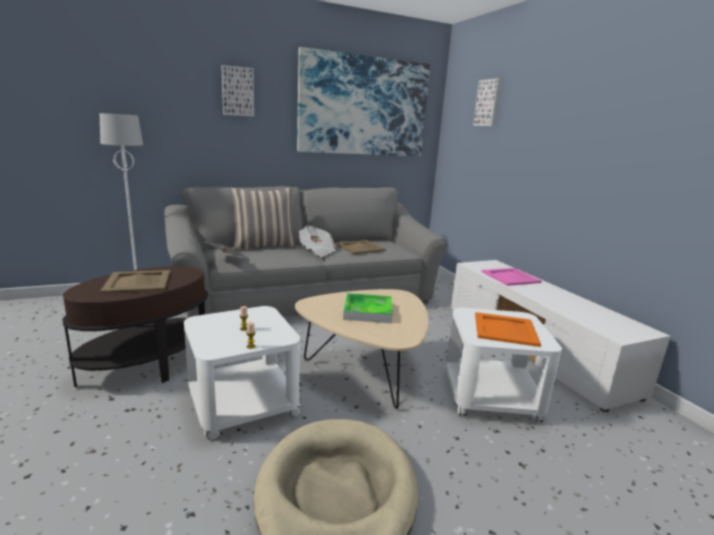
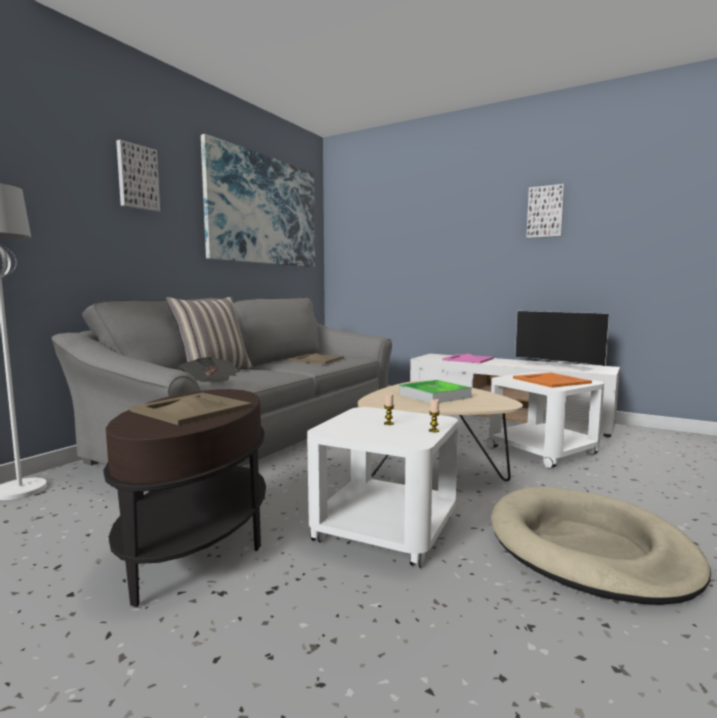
camera: 35 degrees left, 10 degrees down
(317, 251) = (282, 367): newspaper -> none
(488, 103) = (388, 209): picture -> picture (545, 212)
(590, 312) = (560, 365): none -> television

